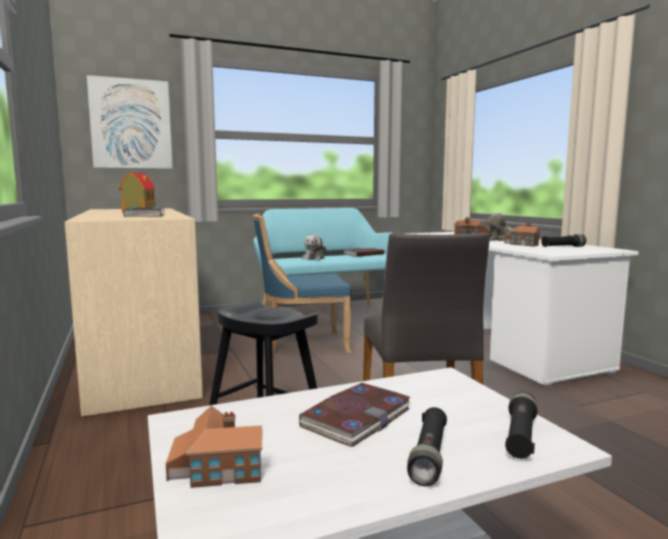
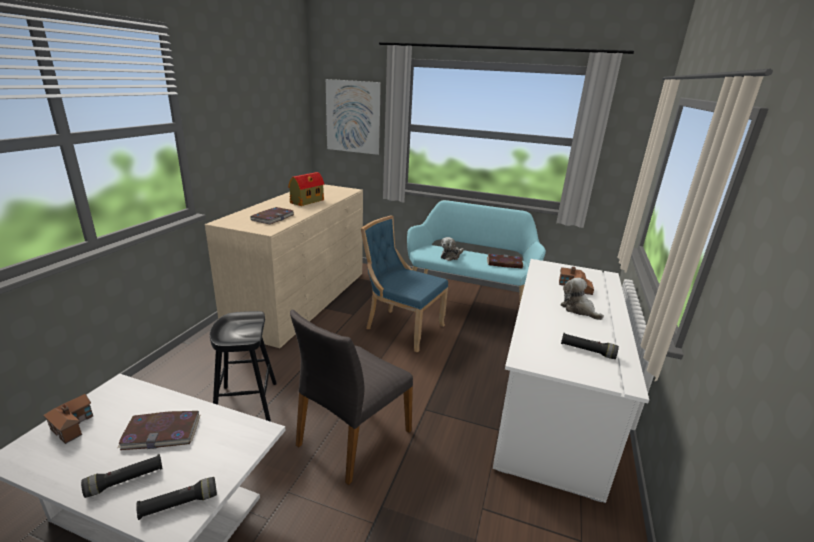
camera: 40 degrees right, 15 degrees up
(522, 244) = (567, 326): toy house -> none

